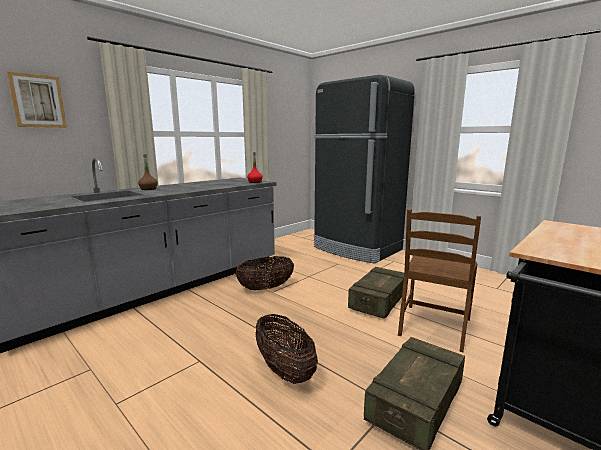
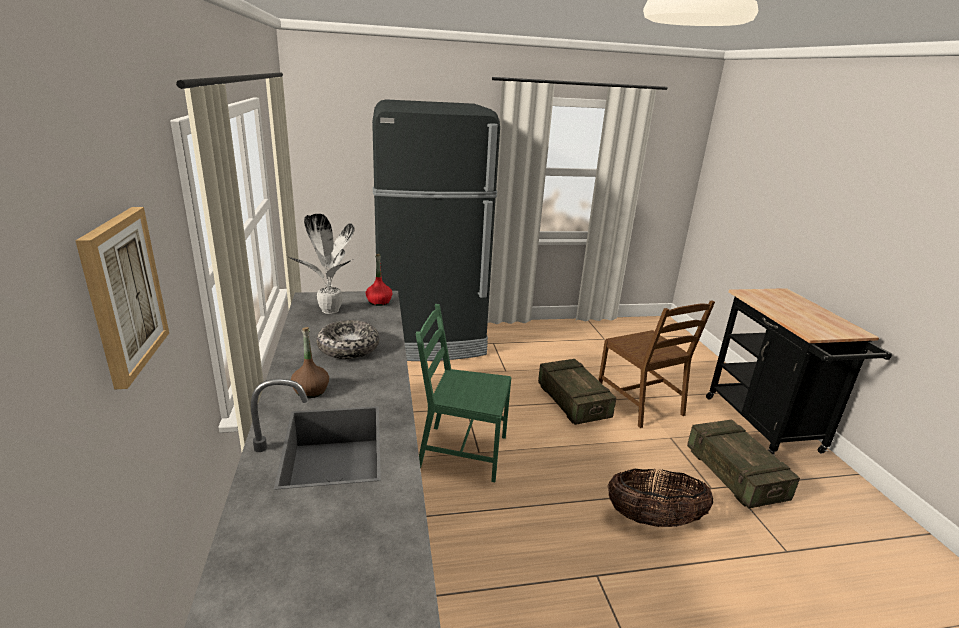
camera: 55 degrees left, 10 degrees up
(196, 186) = (348, 348): none -> bowl
(229, 181) = (329, 311): none -> potted plant
(266, 288) = (462, 452): basket -> green chair

